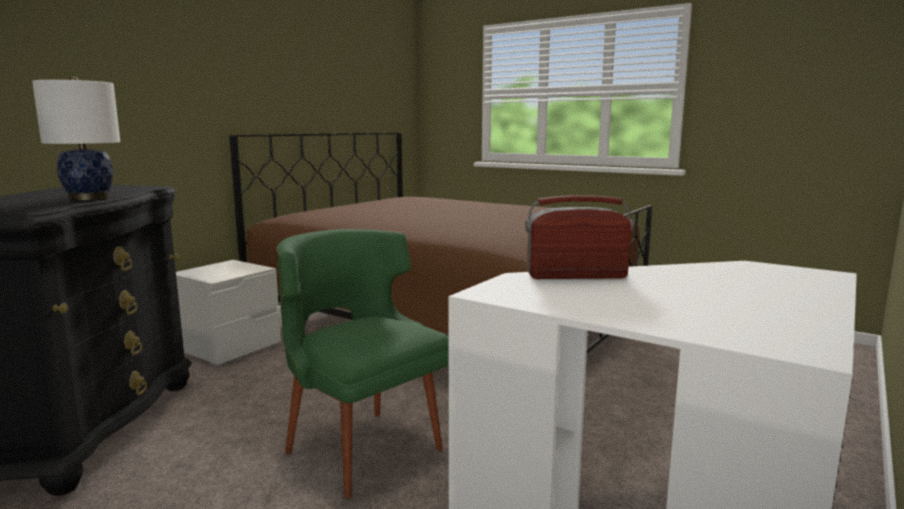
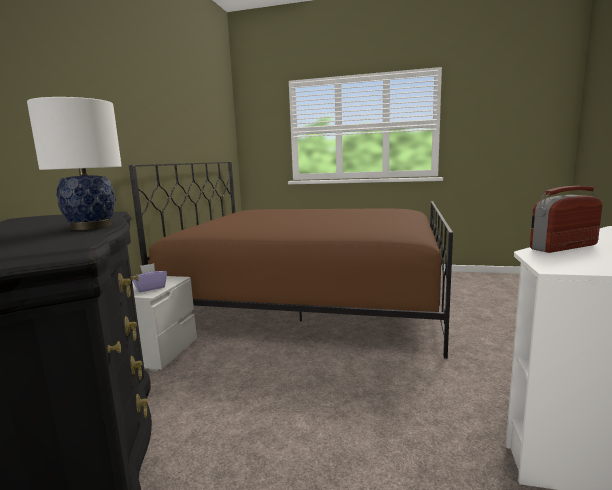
camera: 20 degrees left, 0 degrees up
(223, 274) = (150, 288): none -> purple tissue box
(364, 452) = (364, 416): green chair -> none

